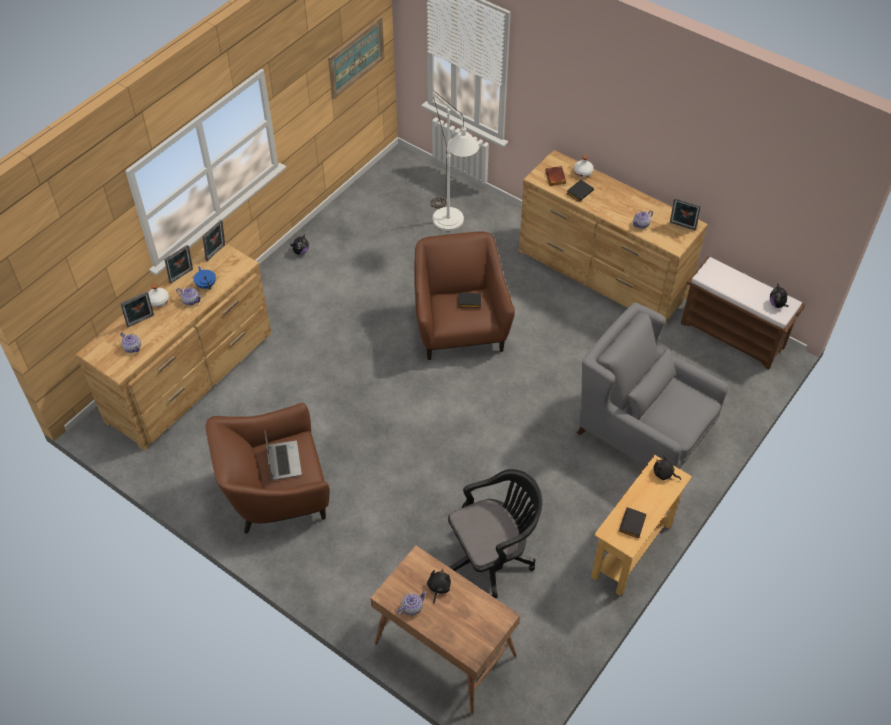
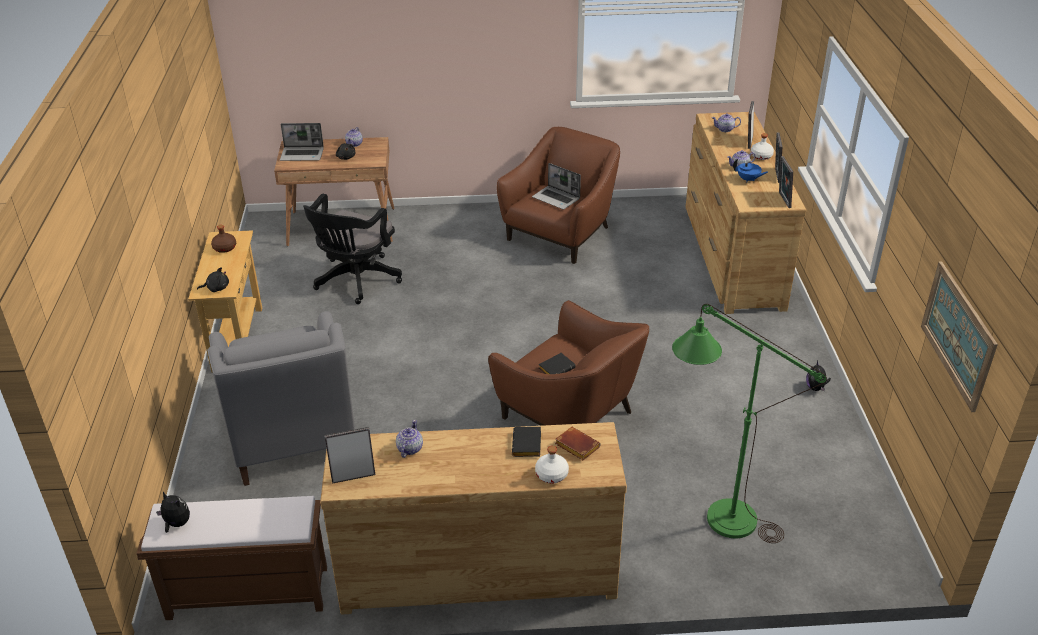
camera: 140 degrees right, 15 degrees down
(451, 226) = (717, 514): white floor lamp -> green floor lamp
(474, 625) = (302, 154): none -> laptop
(631, 523) = (225, 248): black book -> brown bottle
(644, 431) = (291, 429): grey armchair -> grey armchair turned 75 degrees clockwise

